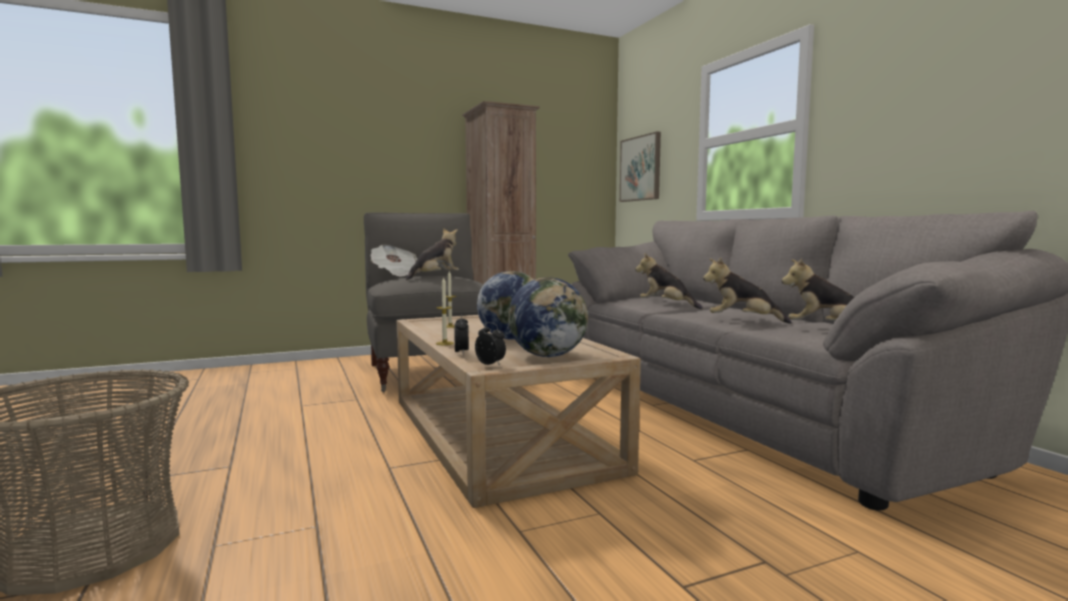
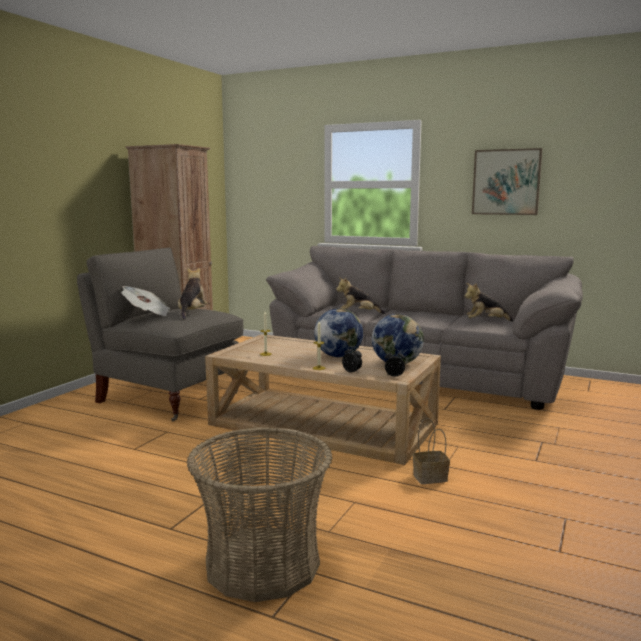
camera: 40 degrees left, 5 degrees up
(465, 537) = (431, 477): none -> basket
(641, 168) = (258, 195): picture -> picture (506, 182)
(742, 321) = (432, 321): plush toy -> none

